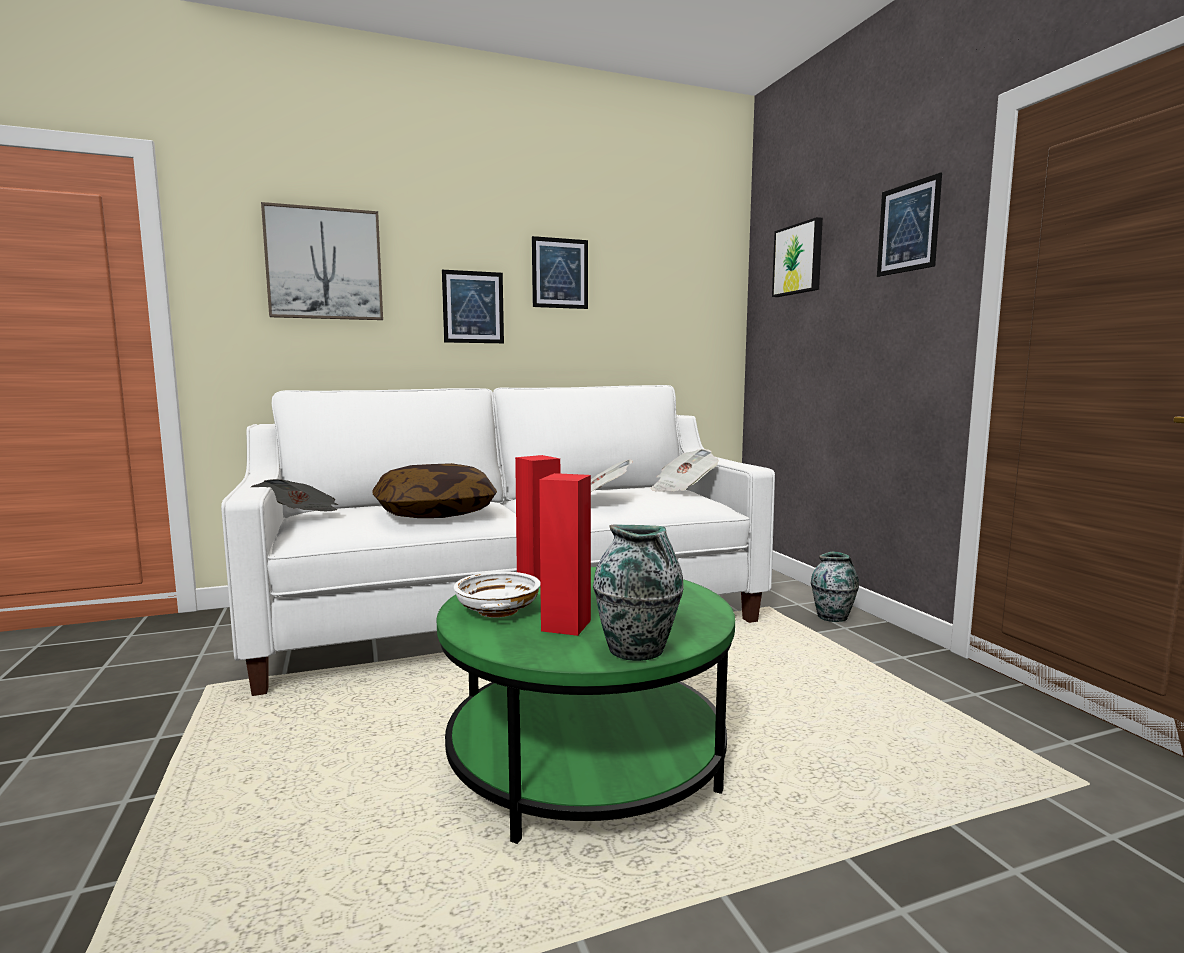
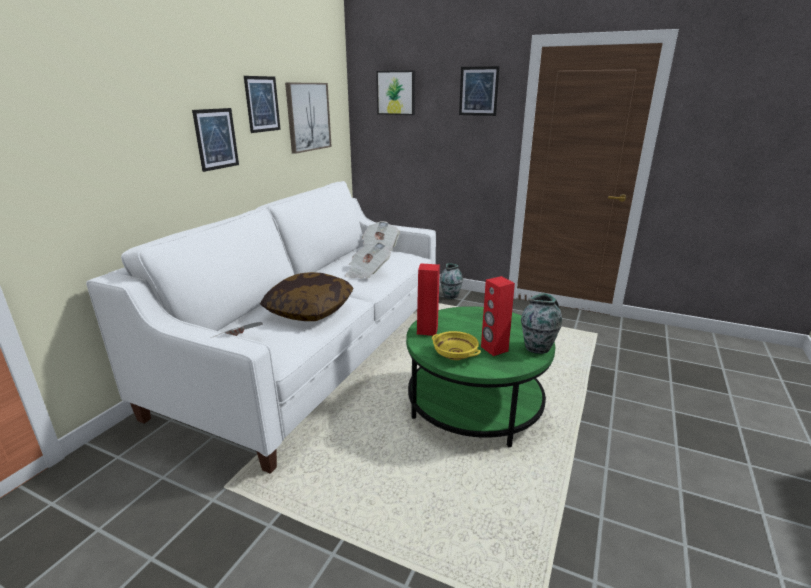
camera: 45 degrees left, 15 degrees up
(324, 264) = (104, 115): picture -> picture (308, 117)
(497, 610) = (454, 354): white bowl -> yellow bowl

